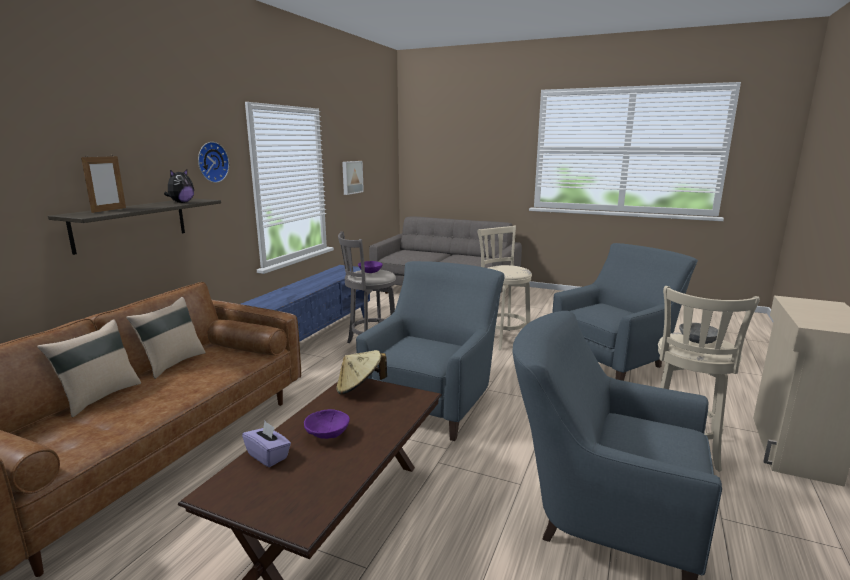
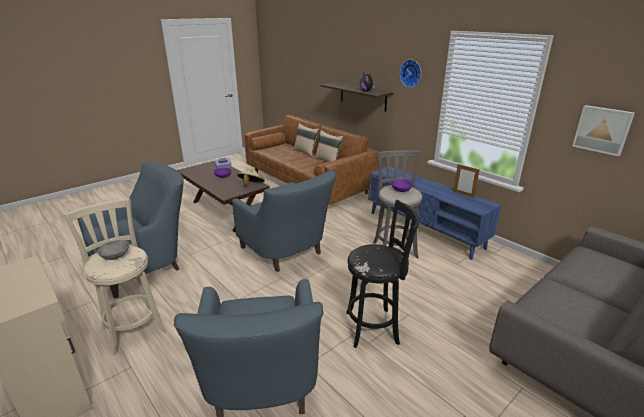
camera: 115 degrees right, 10 degrees up
(109, 210) = (345, 85): picture frame -> picture frame (463, 194)
(502, 338) = (375, 327): beige stool -> black stool

